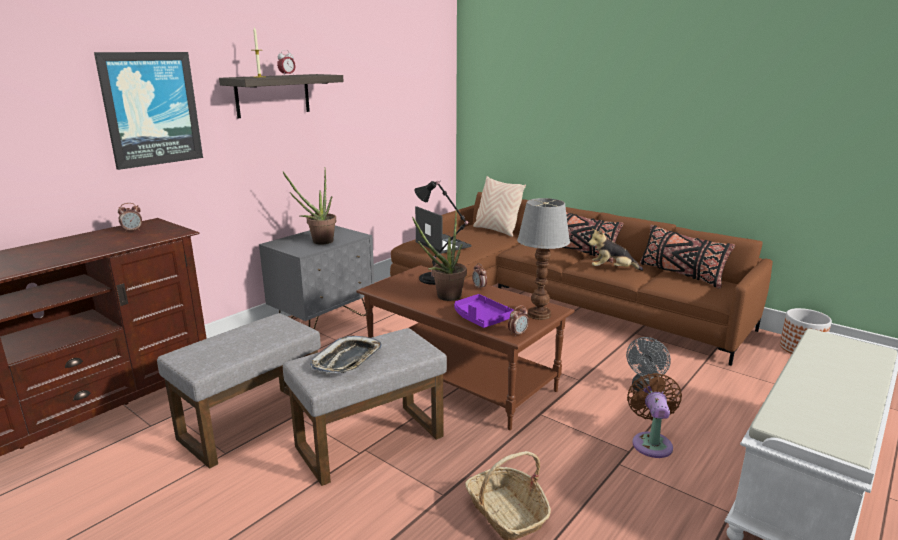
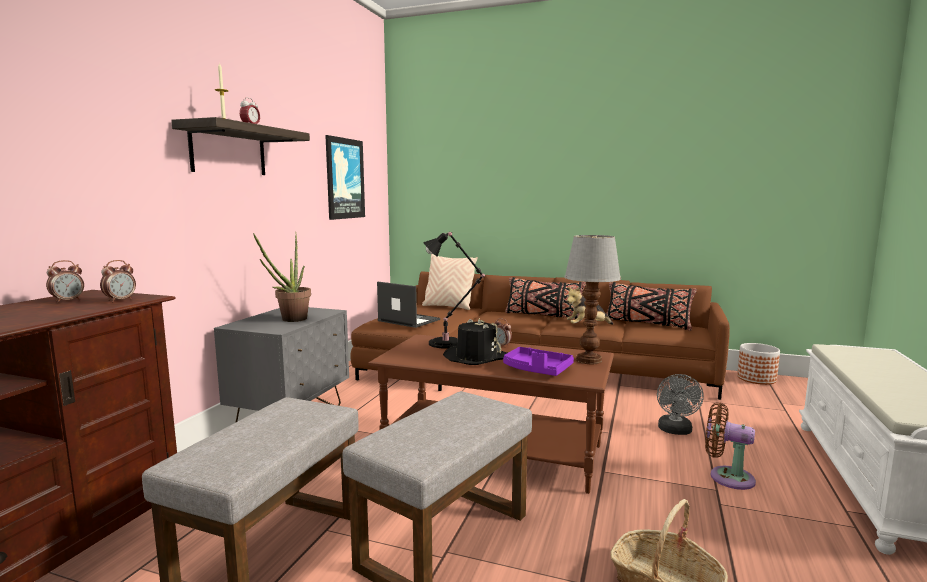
camera: 20 degrees left, 10 degrees down
(151, 109) = (88, 144): picture -> picture (344, 178)
(348, 360) = (427, 432): tray -> none
(444, 297) = (476, 357): potted plant -> black hat
(517, 334) = (590, 378): alarm clock -> alarm clock (120, 300)
(651, 442) = (726, 477): brown fan -> brown fan turned 45 degrees counterclockwise

